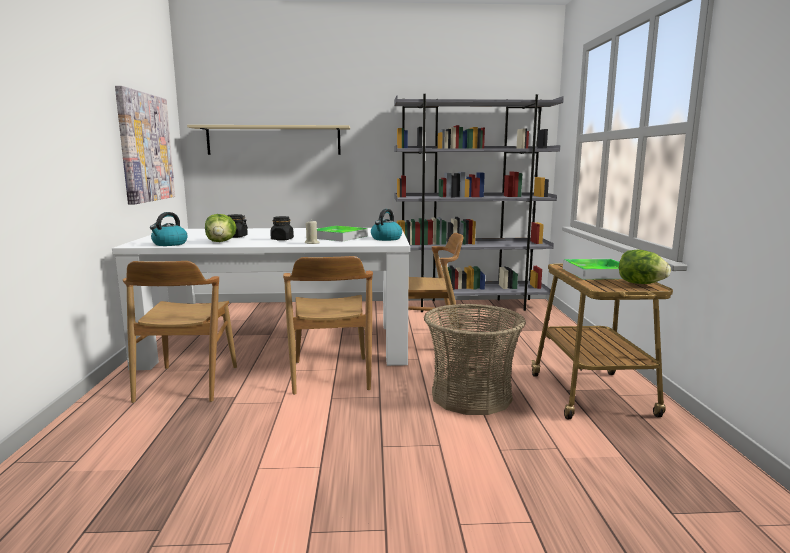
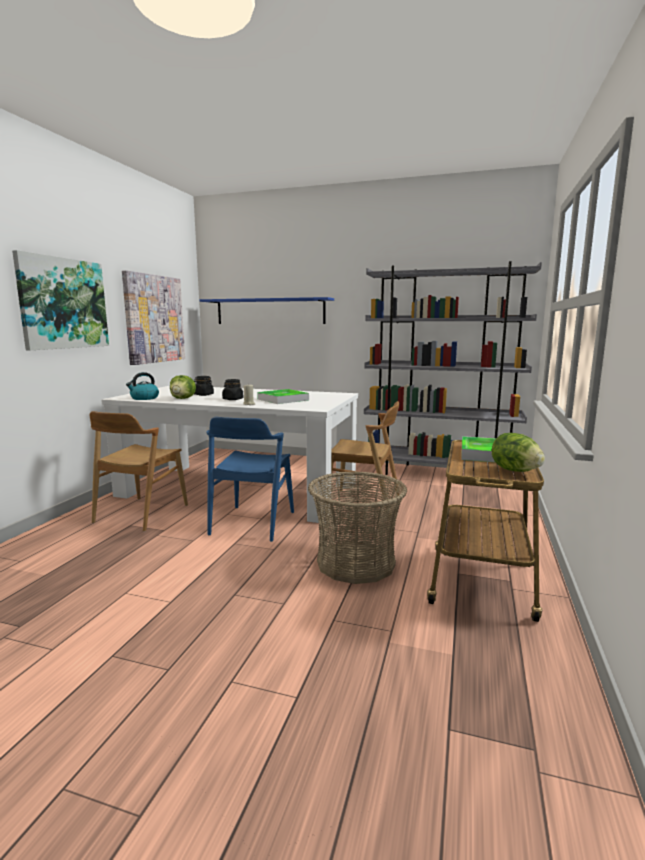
camera: 20 degrees right, 0 degrees up
(65, 125) = (63, 303): none -> picture
(274, 140) = (270, 311): beige shelf -> blue shelf
(330, 375) = (252, 523): brown chair -> blue chair
(386, 239) = (319, 404): kettle -> none

